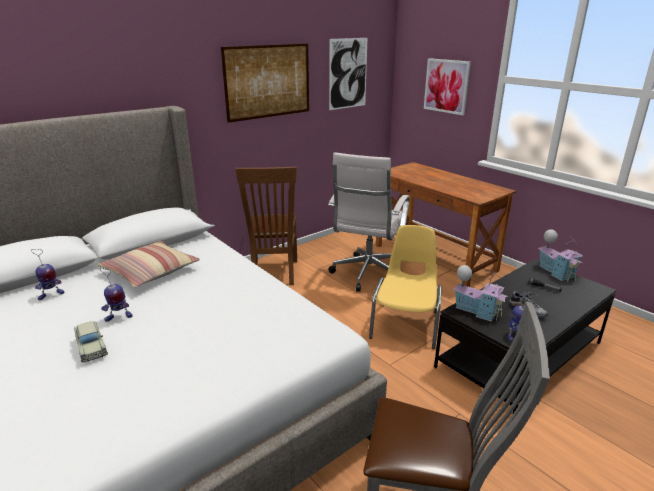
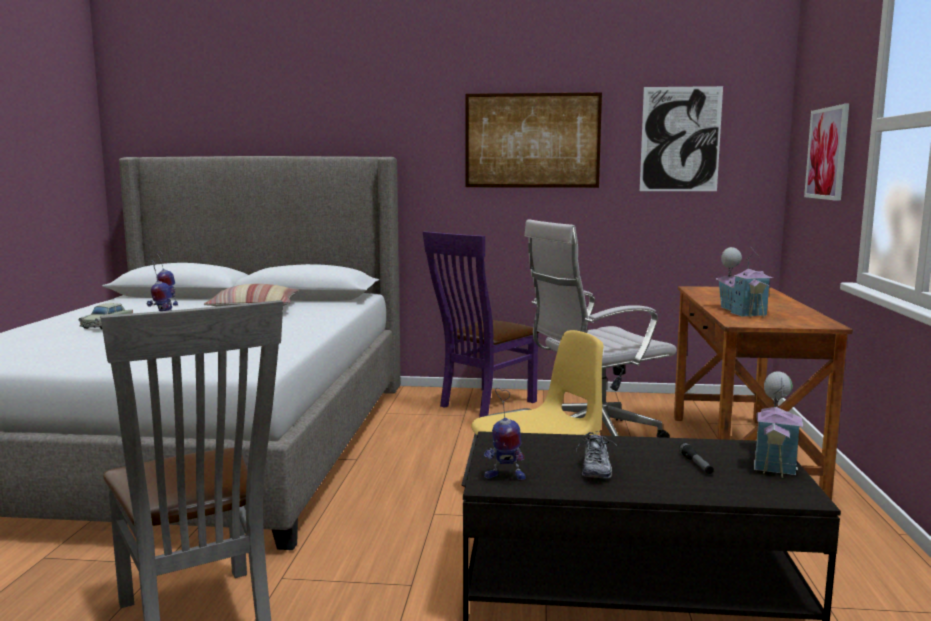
camera: 45 degrees right, 15 degrees down
(274, 274) = (483, 404): brown chair -> purple chair
(477, 311) = (522, 446): toy house -> toy house (741, 311)

